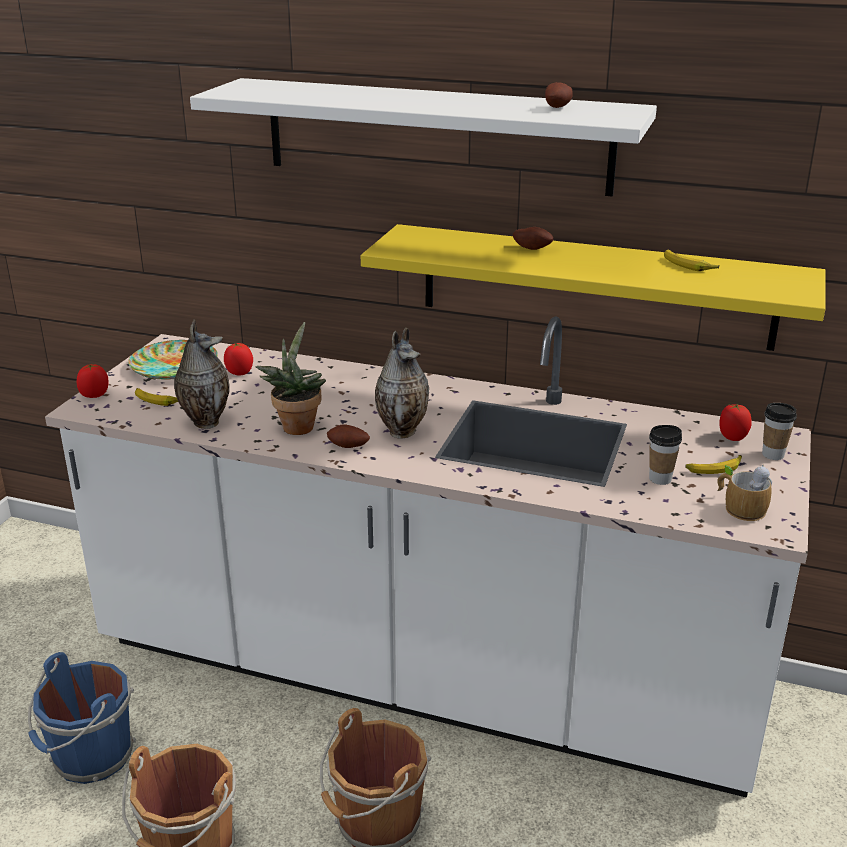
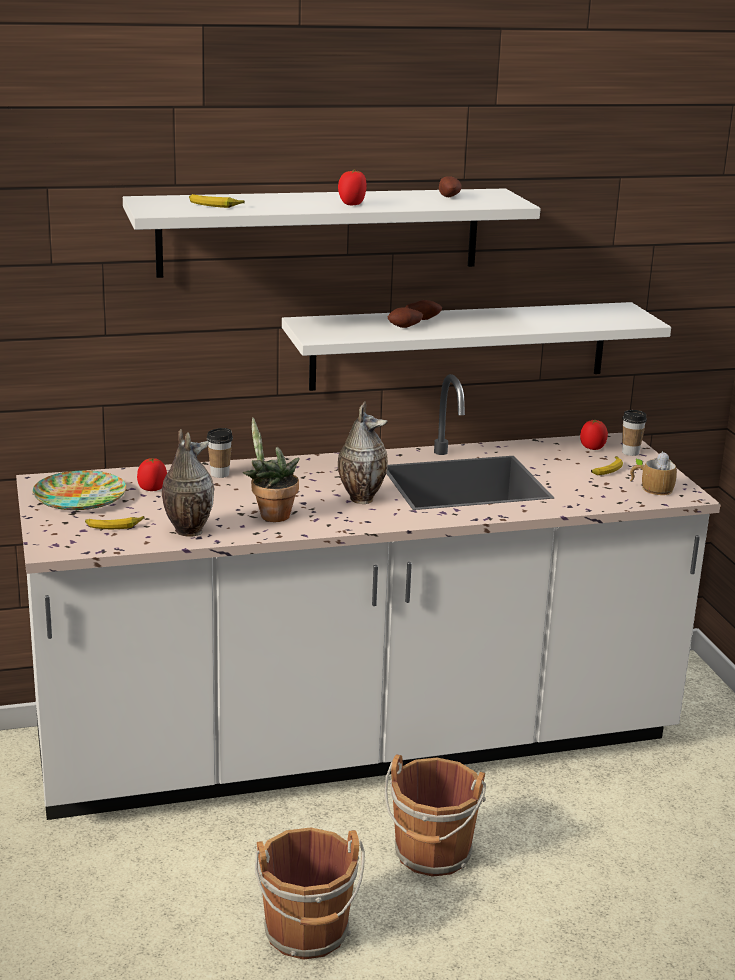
camera: 35 degrees left, 5 degrees down
(90, 758) = (134, 912): blue bucket -> none
(94, 395) = (45, 536): tomato -> tomato (352, 204)
(348, 447) = (337, 519): potato -> potato (405, 328)
(595, 286) = (460, 345): yellow shelf -> white shelf
(660, 479) = (582, 484): cup -> cup (220, 474)
(688, 265) = (547, 313): banana -> banana (214, 205)

